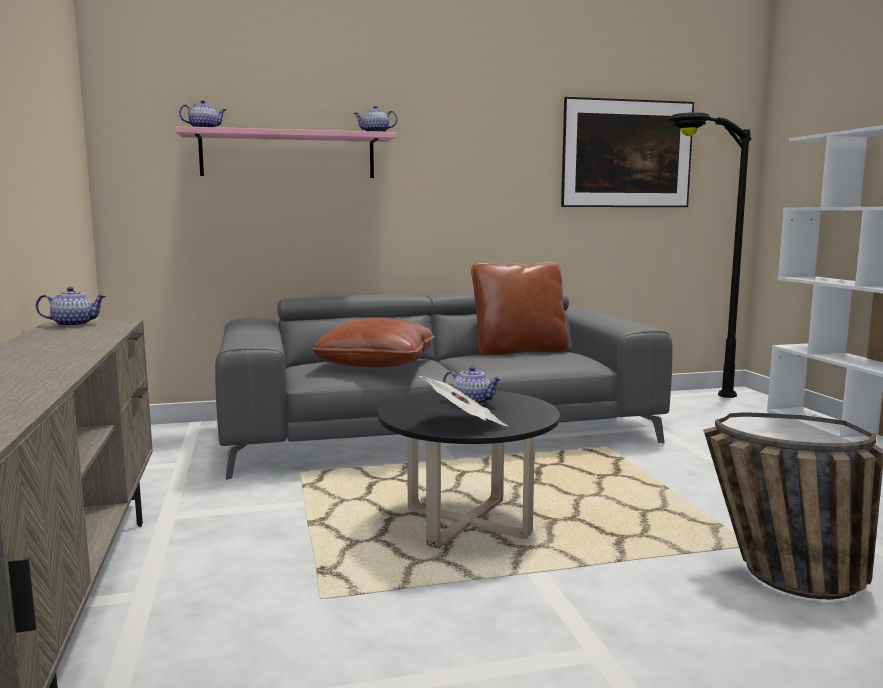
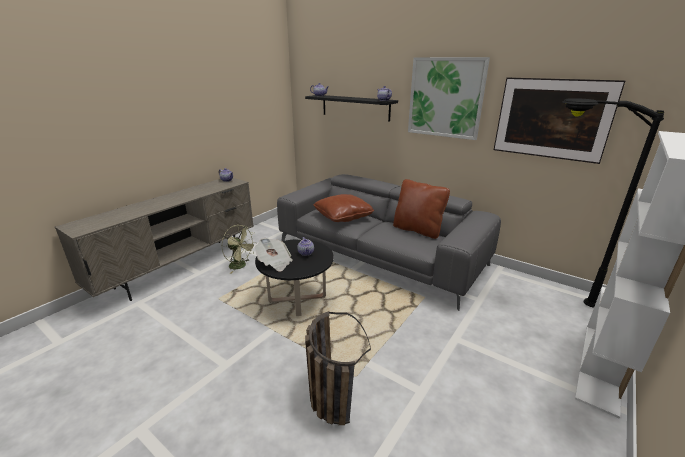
camera: 50 degrees right, 15 degrees up
(228, 539) = (241, 266): none -> green fan
(288, 155) = (355, 107): pink shelf -> black shelf
(476, 130) = (445, 98): none -> picture

